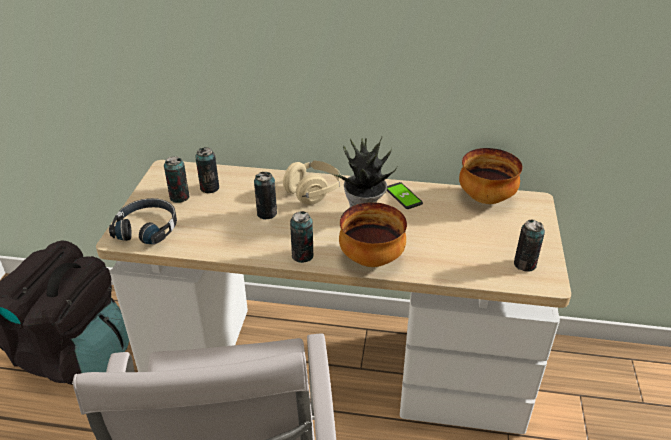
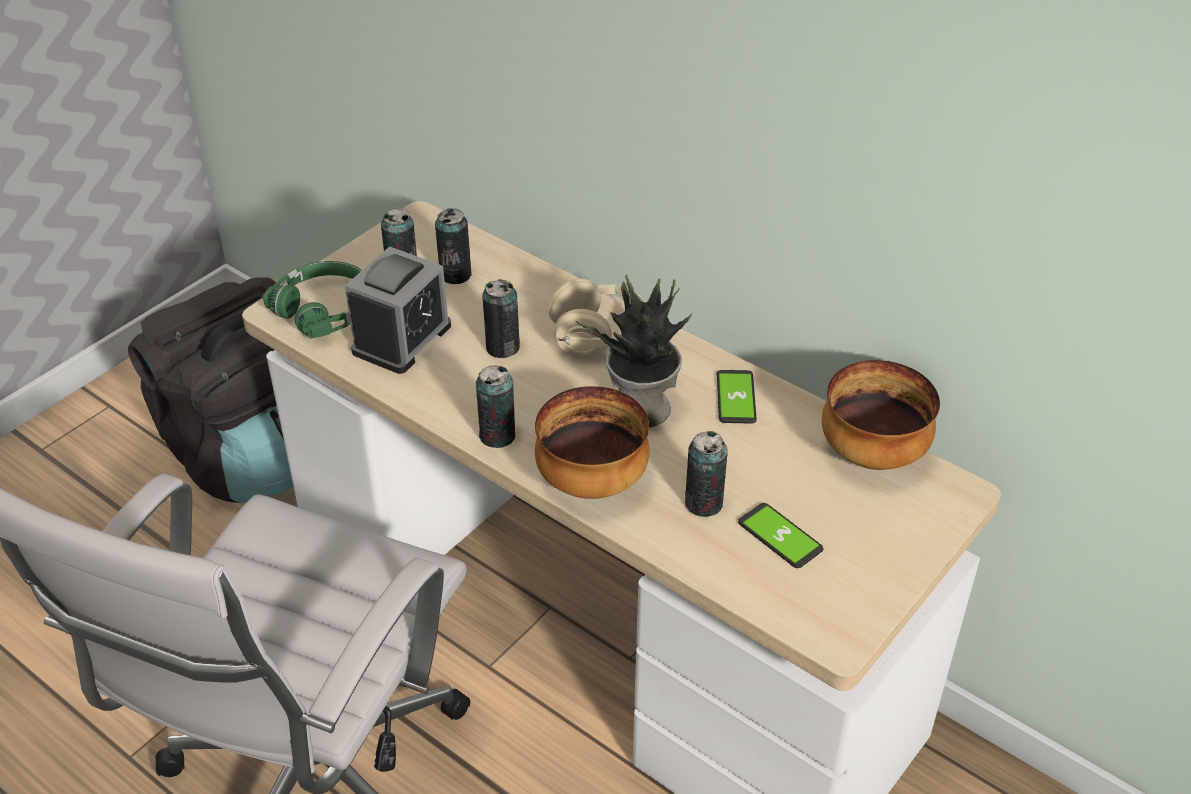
camera: 30 degrees right, 5 degrees up
(147, 228) = (325, 308): black headphones -> green headphones
(206, 228) = (402, 339): none -> alarm clock
(481, 248) = (780, 536): none -> phone
(524, 264) = (826, 592): can -> can (703, 503)

